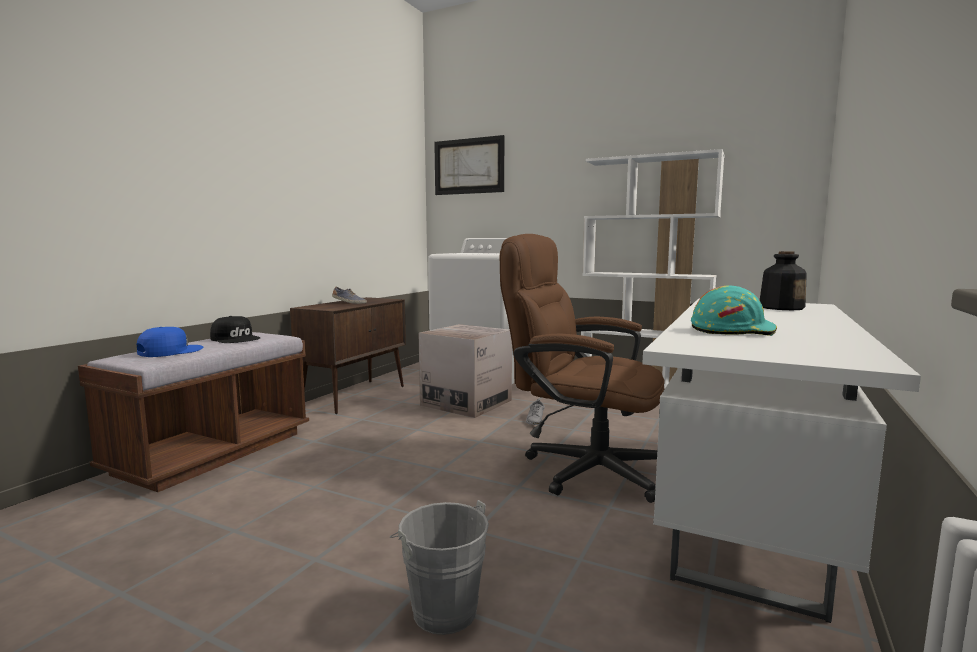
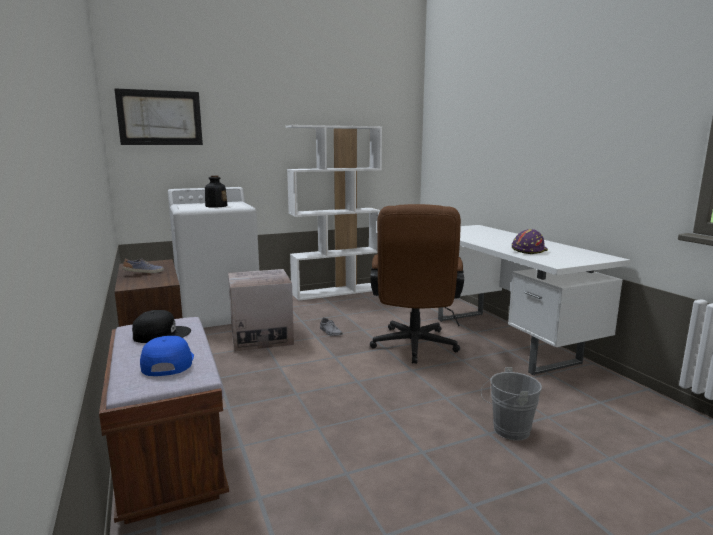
camera: 50 degrees left, 5 degrees up
(582, 468) = (414, 348): brown office chair -> brown office chair turned 60 degrees counterclockwise
(732, 330) = (528, 250): turquoise hard hat -> purple hard hat
(781, 308) = (478, 231): bottle -> bottle (216, 206)

